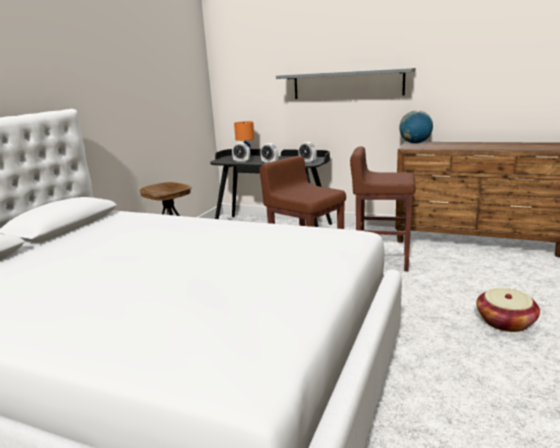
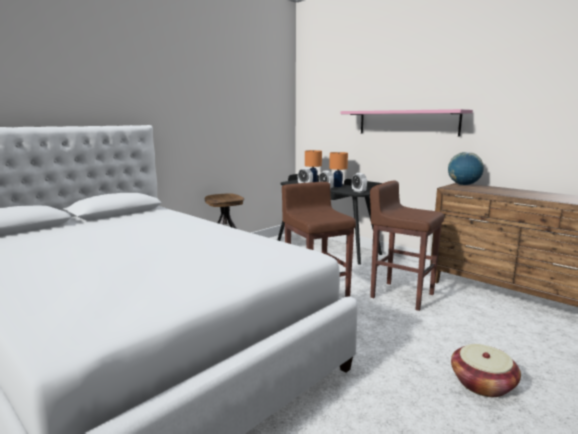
camera: 20 degrees right, 5 degrees down
(278, 159) = (337, 186): none -> orange table lamp
(347, 84) = (407, 122): grey shelf -> pink shelf

